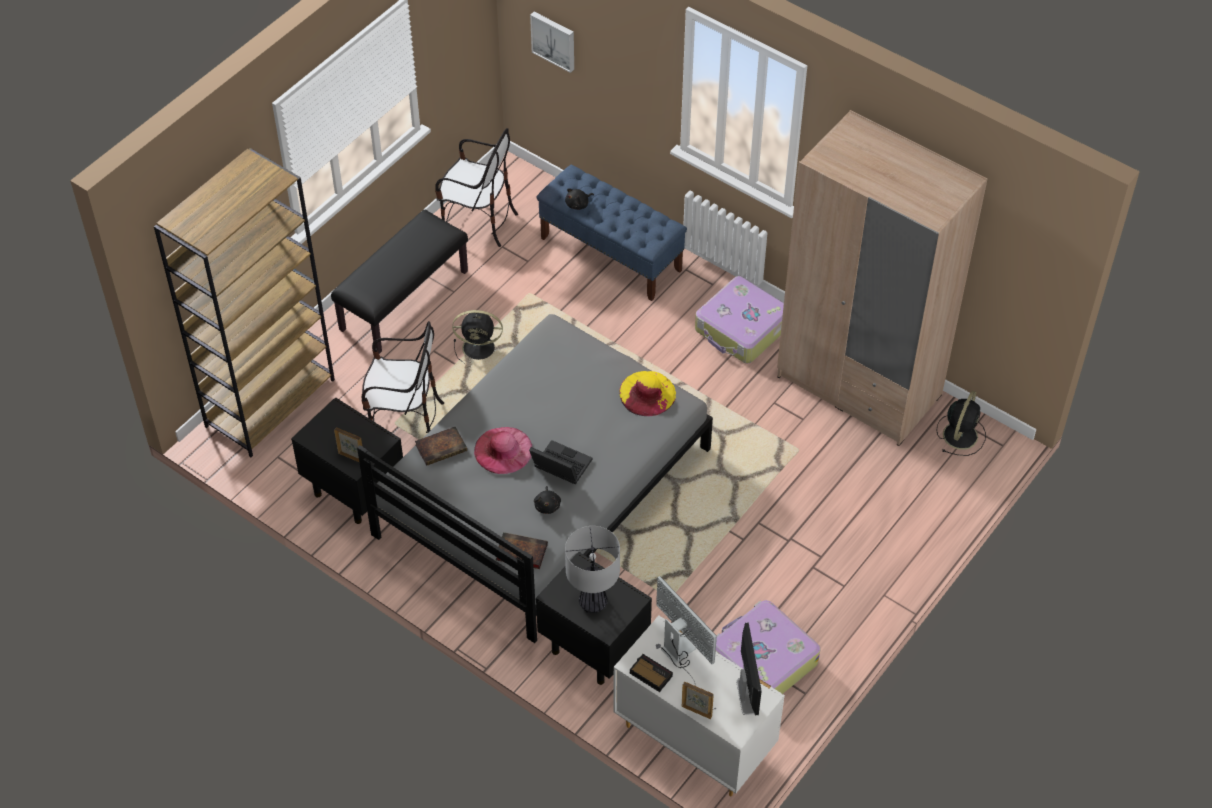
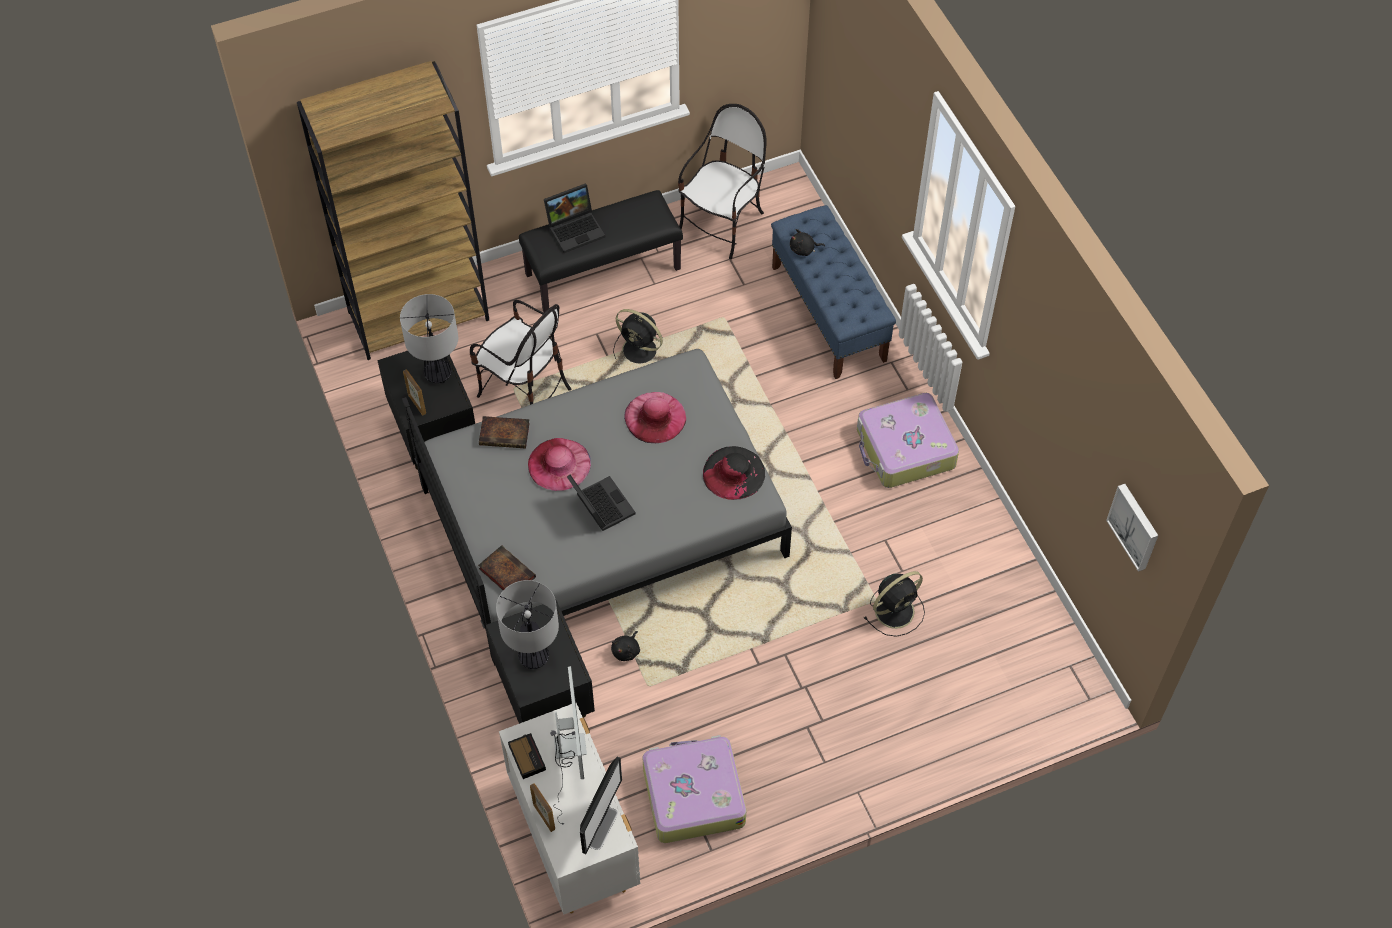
camera: 30 degrees right, 5 degrees up
(352, 426) = (438, 374): none -> table lamp
(379, 266) = (576, 228): none -> laptop
(477, 222) = (723, 224): chair -> chair turned 105 degrees counterclockwise
(547, 505) = (562, 539): black plush toy -> black plush toy (626, 650)
(554, 40) = (841, 71): picture -> picture (1135, 526)
(554, 380) = (655, 417): none -> pink hat
(647, 393) = (733, 473): yellow hat -> black hat
(859, 386) = (982, 564): beige wardrobe -> none
(960, 434) = (1053, 665): black fan -> black fan (896, 610)

